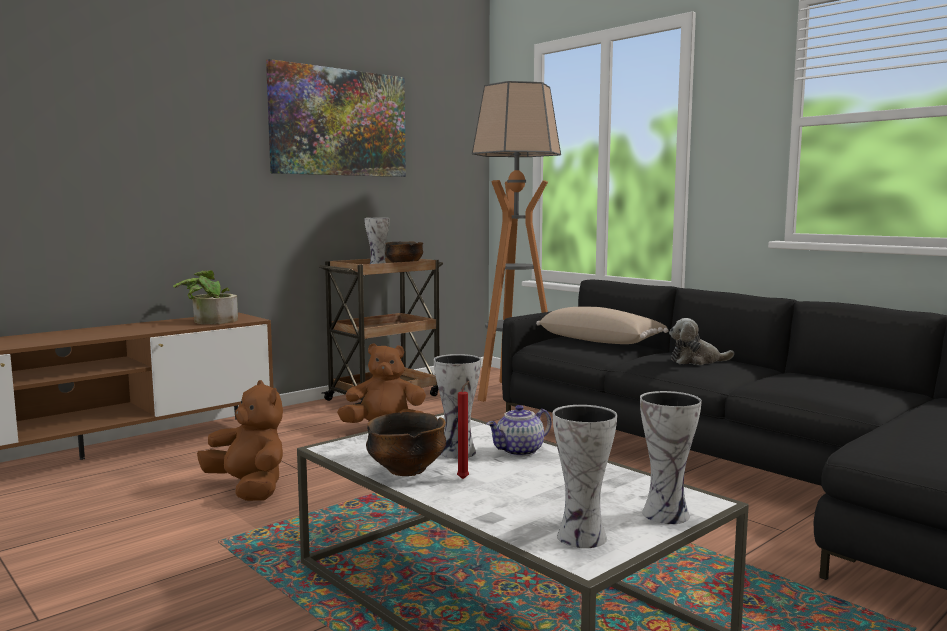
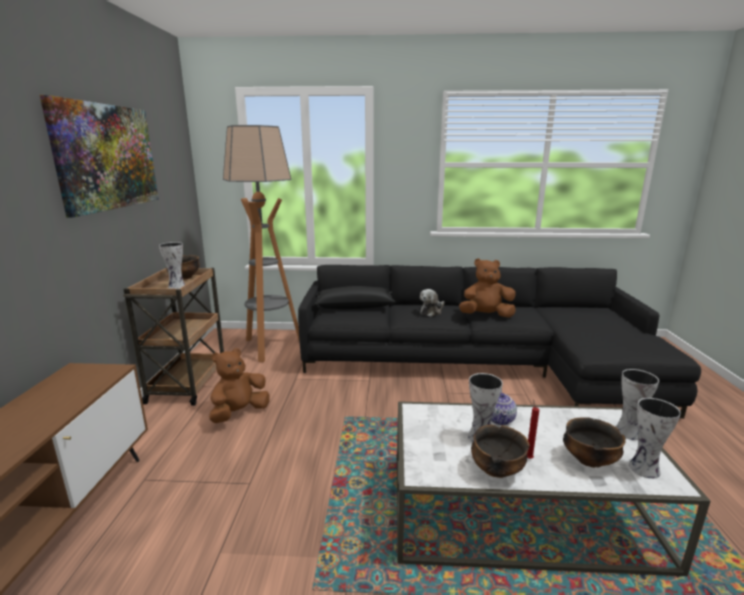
camera: 45 degrees left, 10 degrees up
(209, 321) = (75, 387): potted plant -> none
(249, 489) = (241, 525): brown plush toy -> brown plush toy (486, 315)
(529, 505) = (589, 460): none -> bowl
(600, 341) = (355, 307): beige pillow -> black pillow

